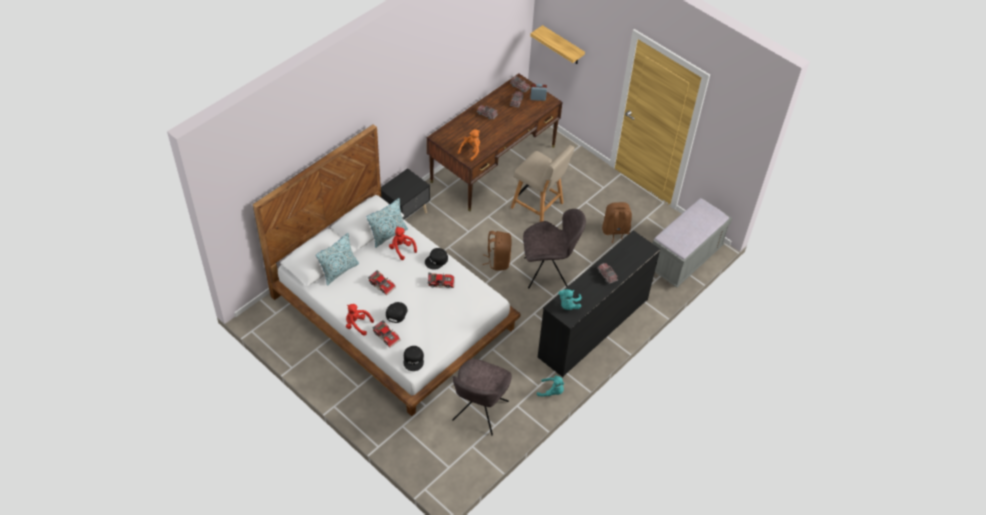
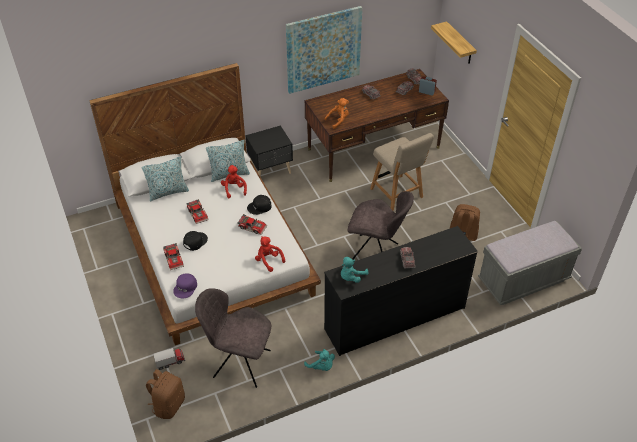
camera: 25 degrees right, 5 degrees down
(357, 325) = (155, 242): red plush toy -> red plush toy (268, 260)
(414, 359) = (185, 287): black cap -> purple cap
(416, 432) = (170, 362): none -> toy truck
(440, 85) = (323, 49): none -> picture
(479, 412) = (239, 363): grey chair -> grey chair turned 60 degrees clockwise
(498, 261) = (333, 231): brown backpack -> brown backpack (168, 405)

